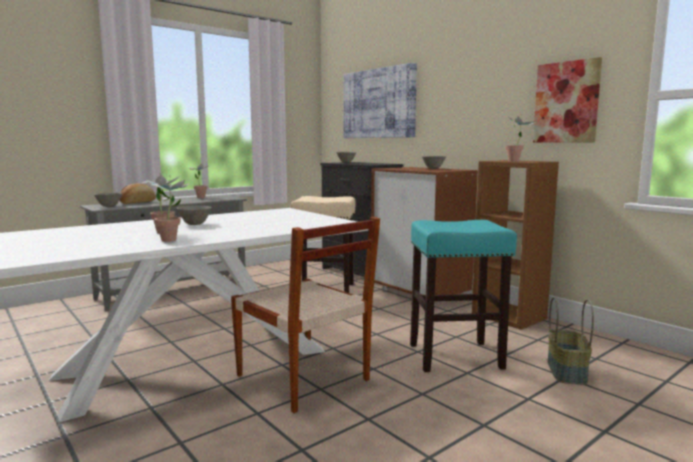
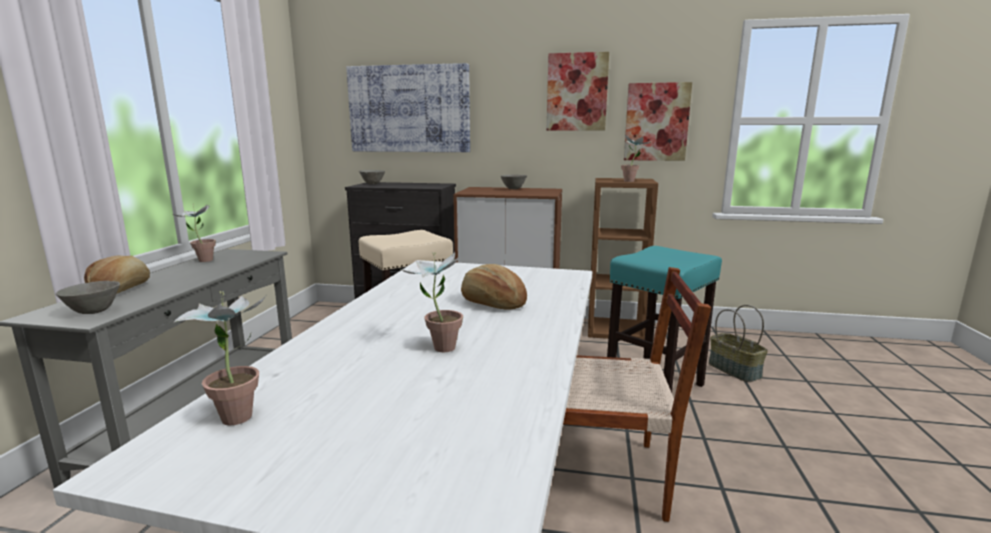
camera: 40 degrees left, 5 degrees up
(172, 239) = (509, 357): potted plant -> potted plant (238, 412)
(195, 224) = (422, 318): grey bowl -> none
(247, 225) = (492, 303): none -> bread
(495, 78) = (577, 92): none -> picture

